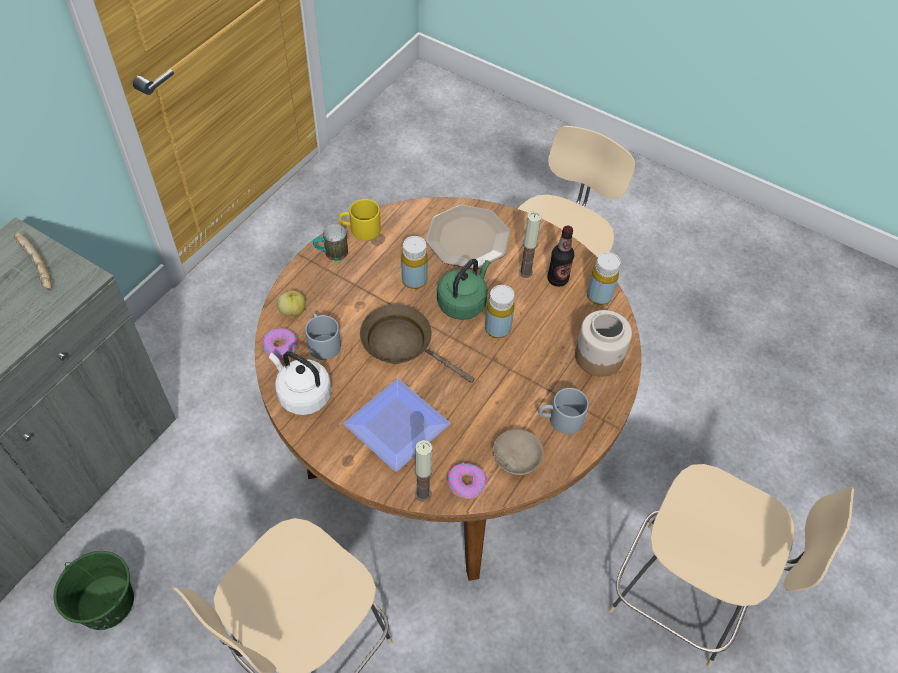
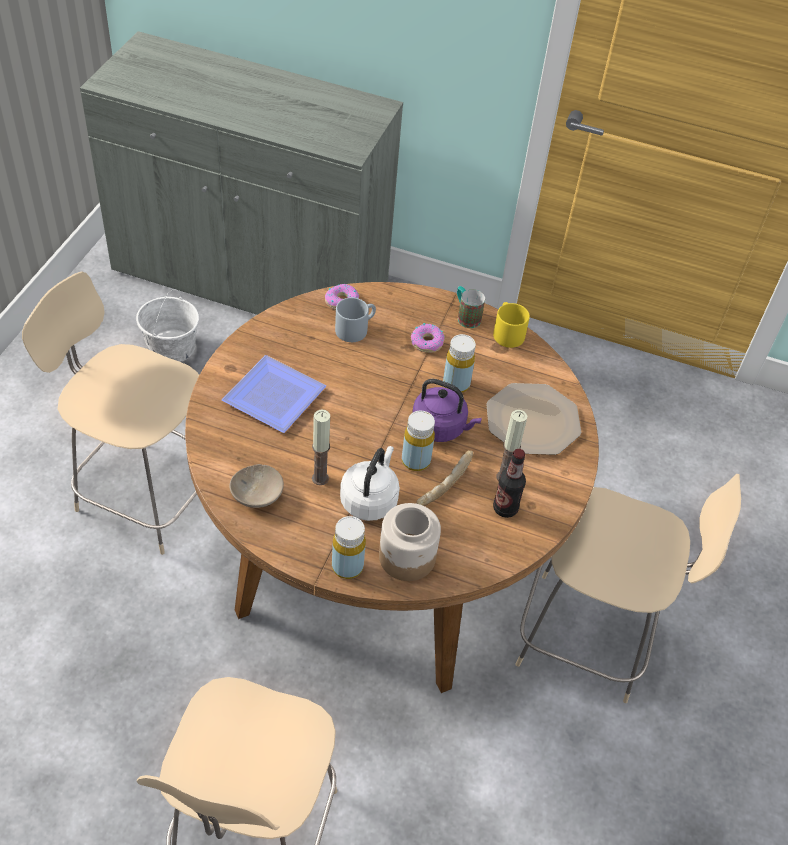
camera: 75 degrees right, 5 degrees down
(35, 266) = (355, 124): bread -> bread (443, 484)
(106, 602) = (171, 347): green bucket -> white bucket
(293, 311) = (385, 302): apple -> none
(302, 394) = (293, 325): white kettle -> white kettle (370, 499)
(402, 344) = (371, 387): brown frying pan -> none
(423, 493) = (204, 426): candle -> candle (320, 478)
(463, 302) = (441, 428): green kettle -> purple kettle
(466, 483) = (222, 457): donut -> donut (427, 342)
(560, 420) = (312, 527): grey mug -> none
(599, 296) = (495, 551): yellow bottle -> yellow bottle (347, 567)

